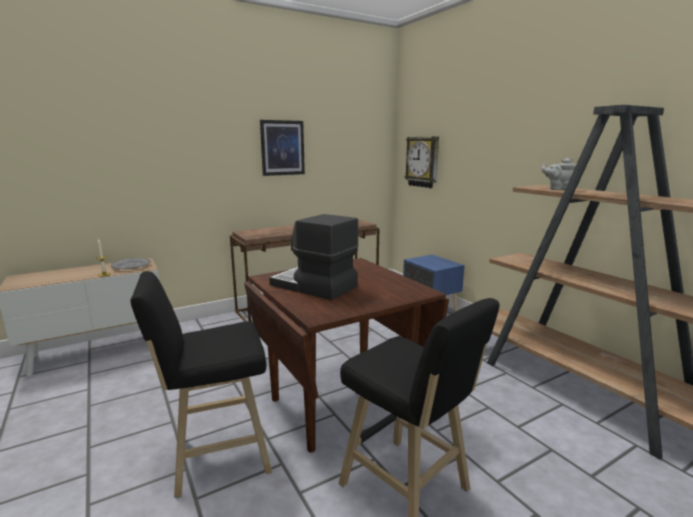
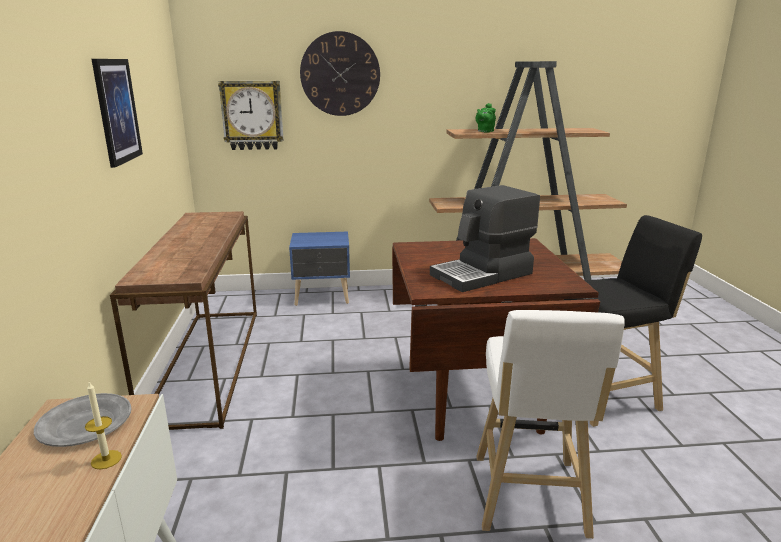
camera: 65 degrees left, 5 degrees up
(216, 456) = (529, 499): black stool -> white stool
(475, 130) = (340, 74): none -> wall clock
(557, 189) = (485, 131): grey teapot -> green teapot

